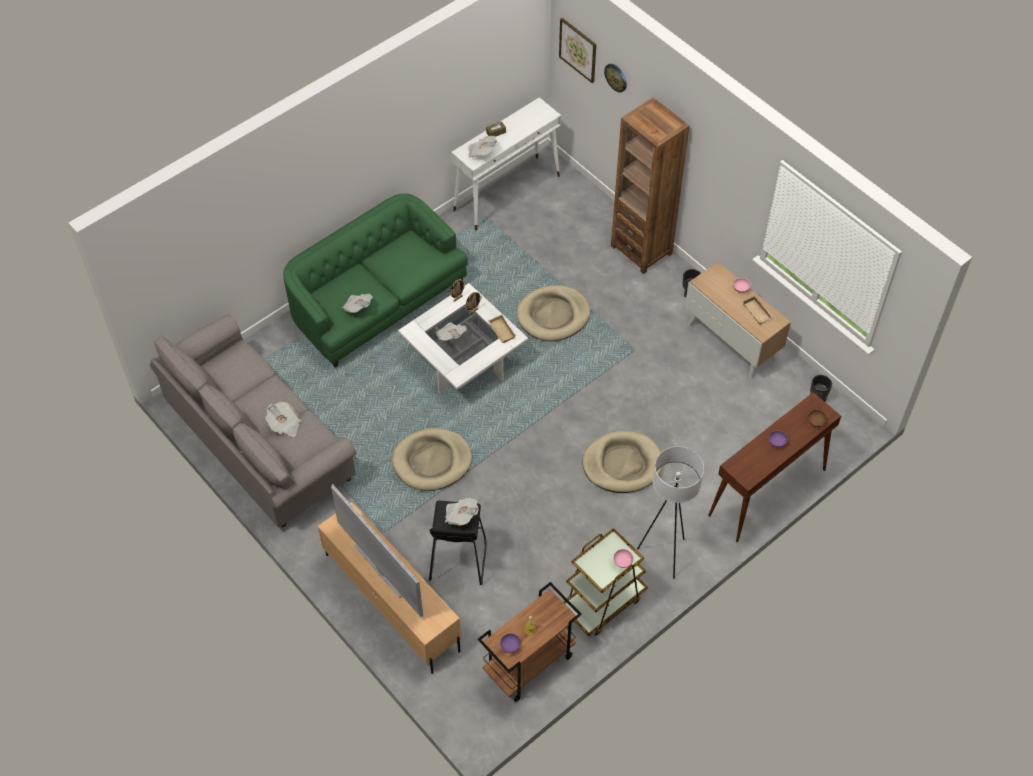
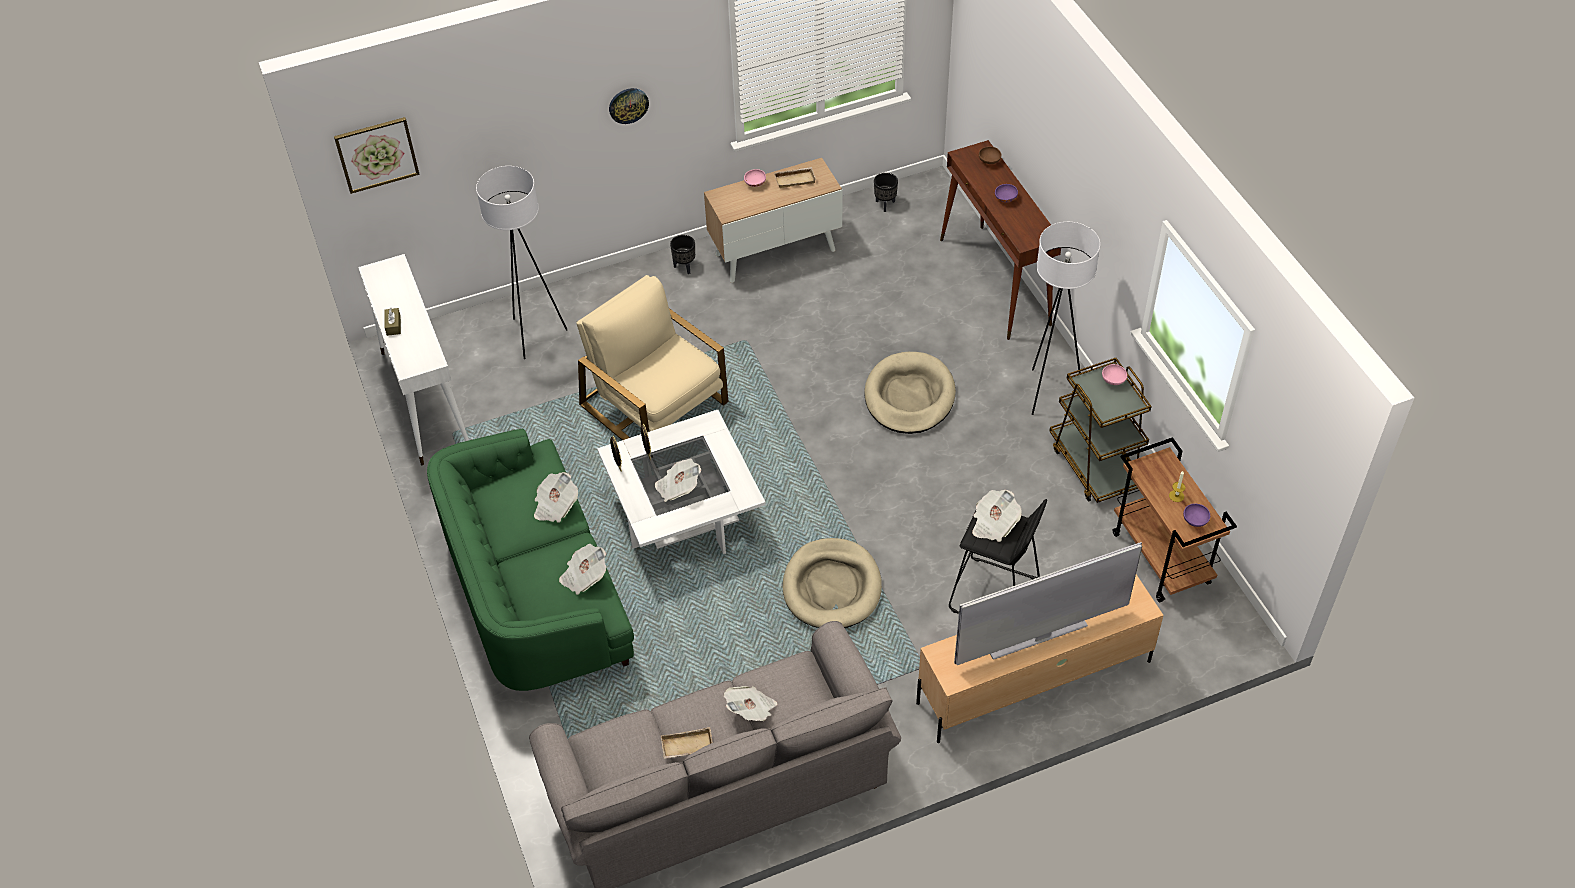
camera: 70 degrees left, 5 degrees down
(481, 152) = (420, 348): newspaper -> newspaper (555, 506)
(500, 331) = (694, 434): beige tray -> beige tray (687, 747)
(553, 315) = (656, 404): beige dog bed -> beige armchair
(587, 229) = (534, 335): none -> white floor lamp
(616, 77) = (452, 130): wall clock -> wall clock (628, 105)
(641, 250) = (596, 292): brown bookcase -> none

